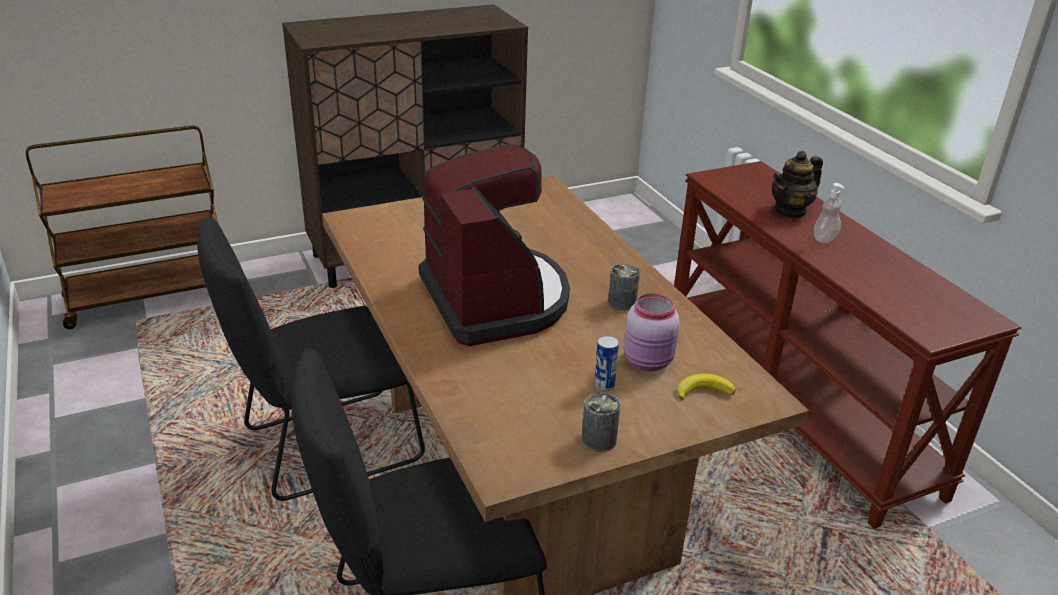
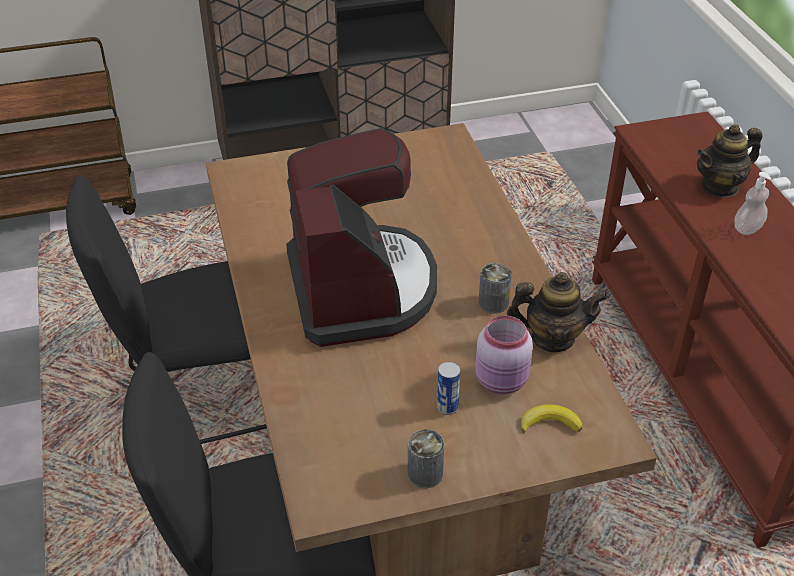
camera: 10 degrees right, 10 degrees up
(684, 326) = (552, 338): none -> teapot

